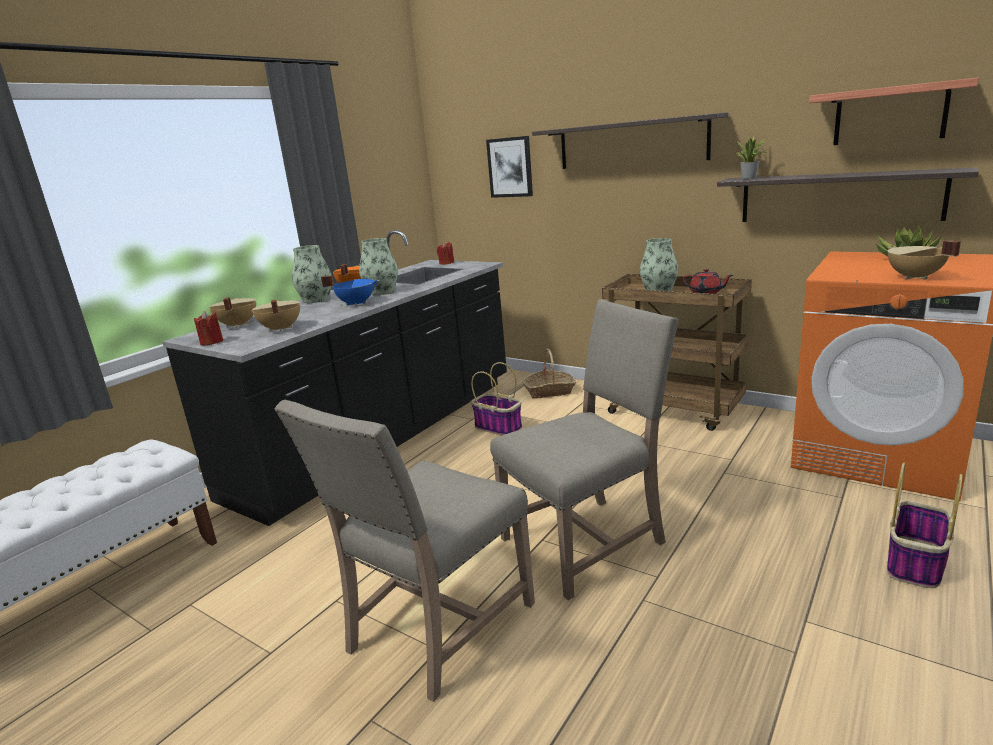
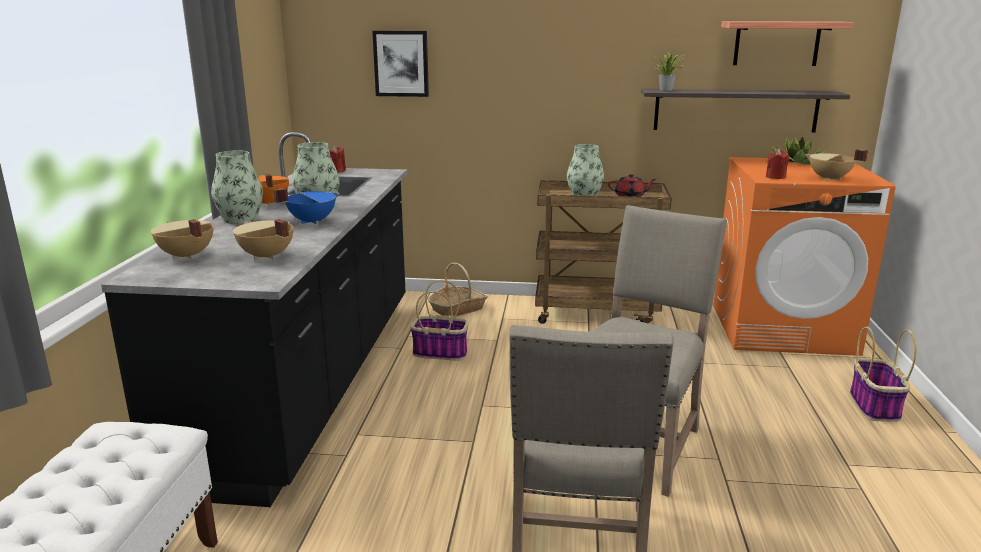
camera: 30 degrees left, 0 degrees up
(212, 342) = (194, 279): red candle -> red candle (775, 177)
(631, 143) = (546, 48): shelf -> none

